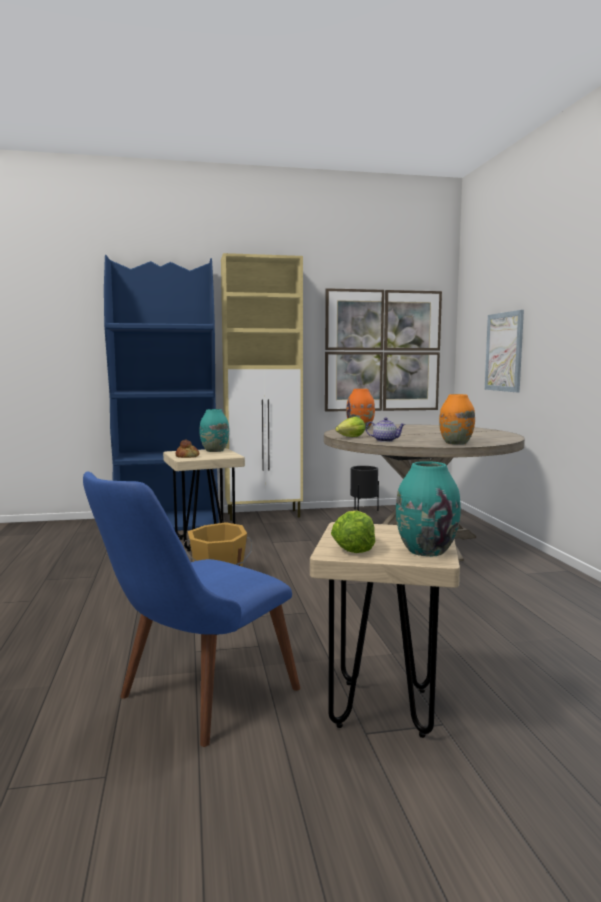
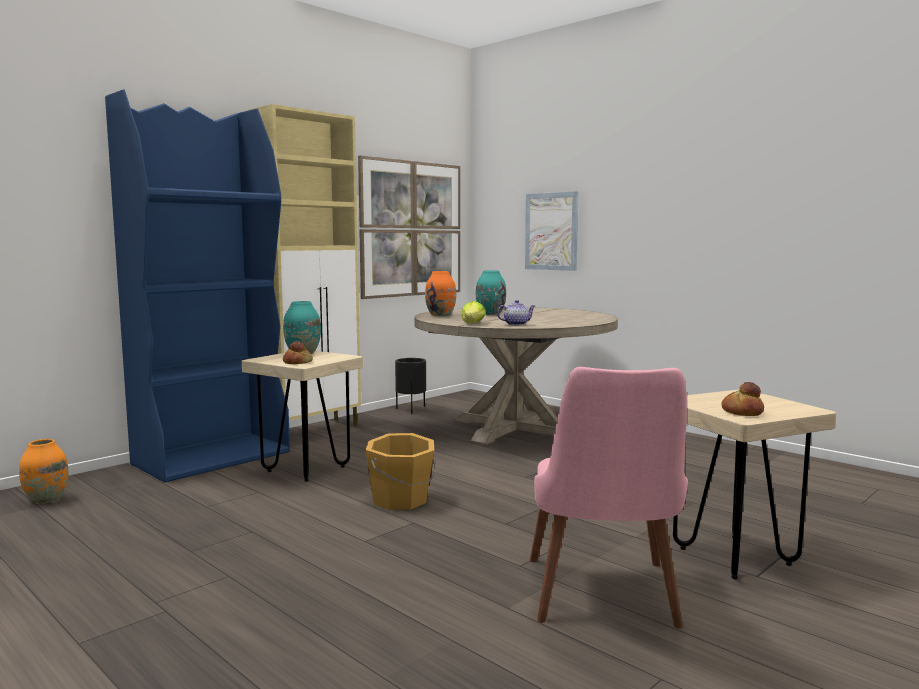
camera: 35 degrees left, 0 degrees up
(193, 701) = (605, 602): blue chair -> pink chair
(353, 547) = (741, 412): lettuce -> bread
(426, 551) = (786, 405): turquoise vase -> turquoise vase (490, 314)
(455, 443) = (580, 322): orange vase -> orange vase (46, 499)

